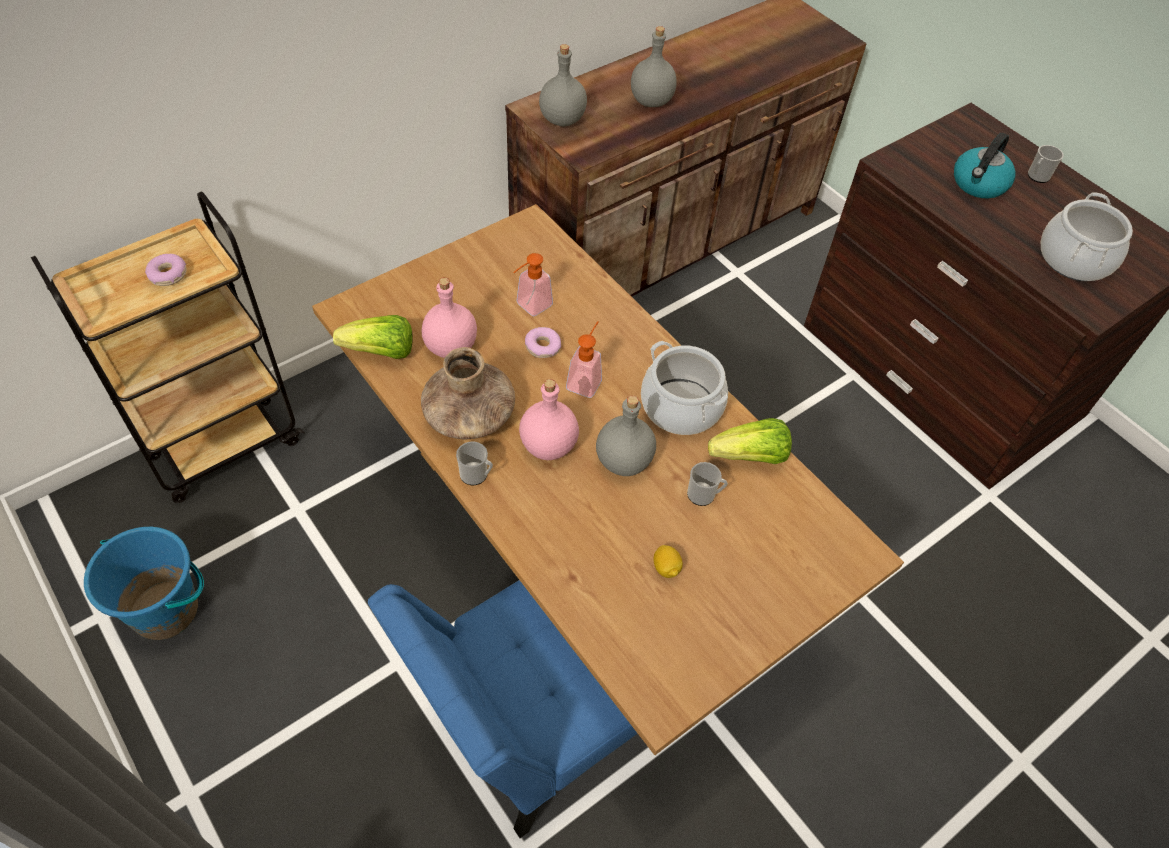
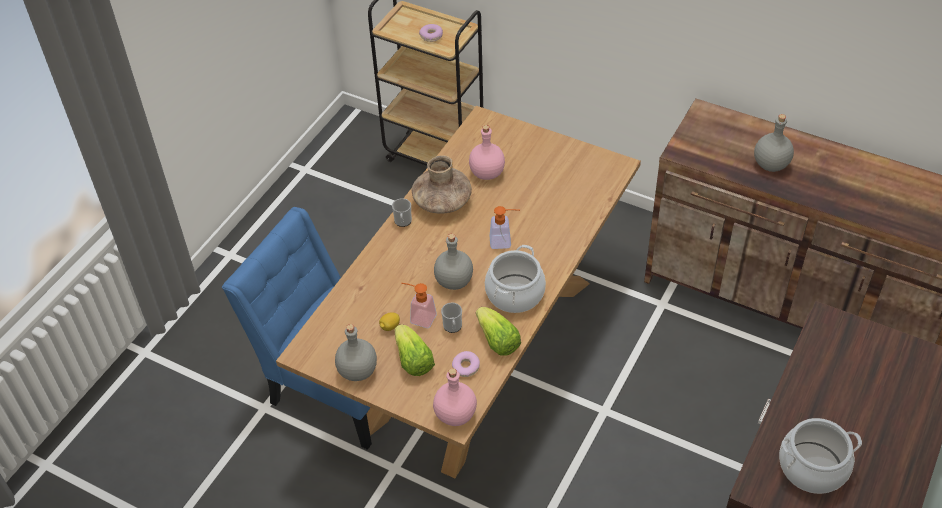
camera: 70 degrees right, 5 degrees down
(165, 610) = (322, 191): blue bucket -> none
(380, 352) = (462, 147): lettuce -> lettuce (413, 360)
(529, 307) = (545, 193): soap dispenser -> soap dispenser (419, 317)
(543, 347) = (517, 212): donut -> donut (466, 367)
(547, 446) = (442, 243): pink bottle -> pink bottle (455, 414)
(561, 120) = (705, 129): grey bottle -> grey bottle (357, 371)
(978, 184) = (854, 384): kettle -> none
(1036, 177) = (902, 422): mug -> none

